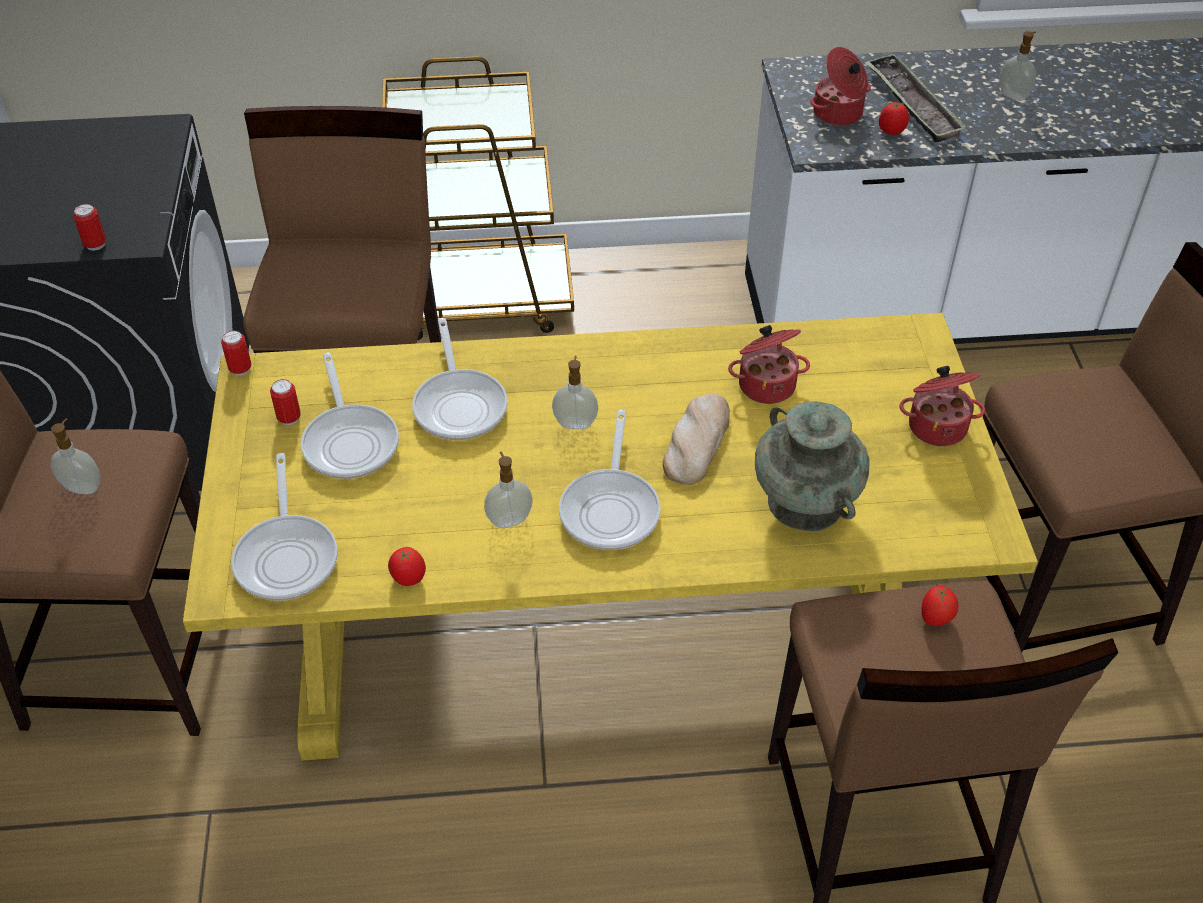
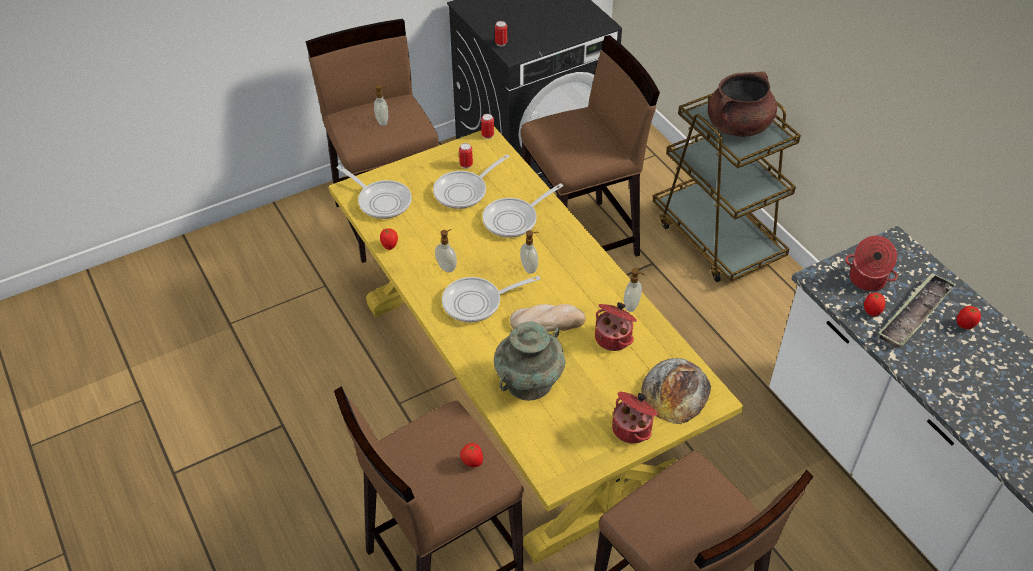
camera: 65 degrees right, 0 degrees up
(287, 556) = (381, 201): frying pan -> frying pan turned 105 degrees counterclockwise
(458, 117) = (738, 126): none -> brown cooking pot
(891, 361) = (676, 390): none -> bread
(946, 78) = (965, 325): none -> tomato
(1013, 95) = (980, 368): soap dispenser -> soap dispenser (632, 306)

